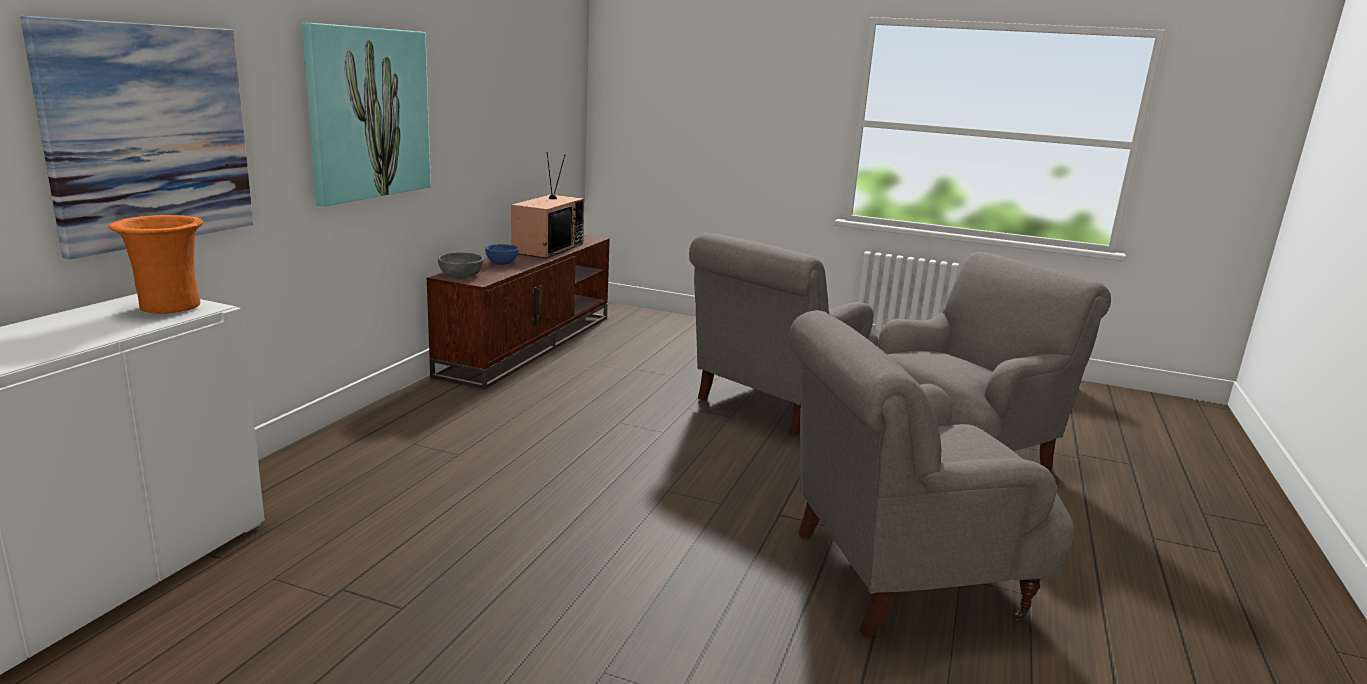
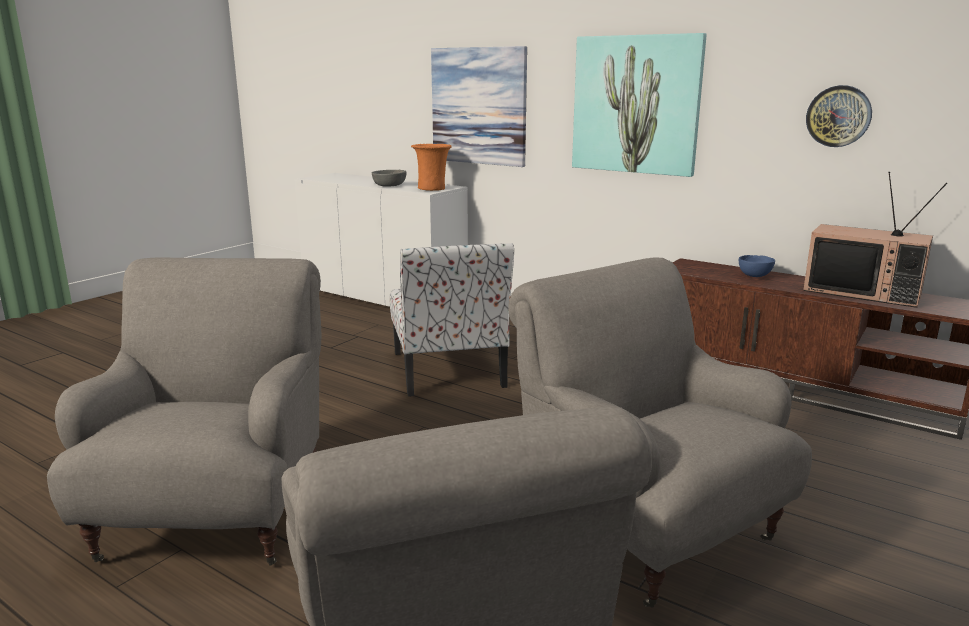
camera: 105 degrees right, 0 degrees up
(461, 275) = (696, 265): grey bowl -> grey bowl (389, 185)
(496, 112) = (838, 116): none -> wall clock
(505, 491) = (449, 371): none -> chair

